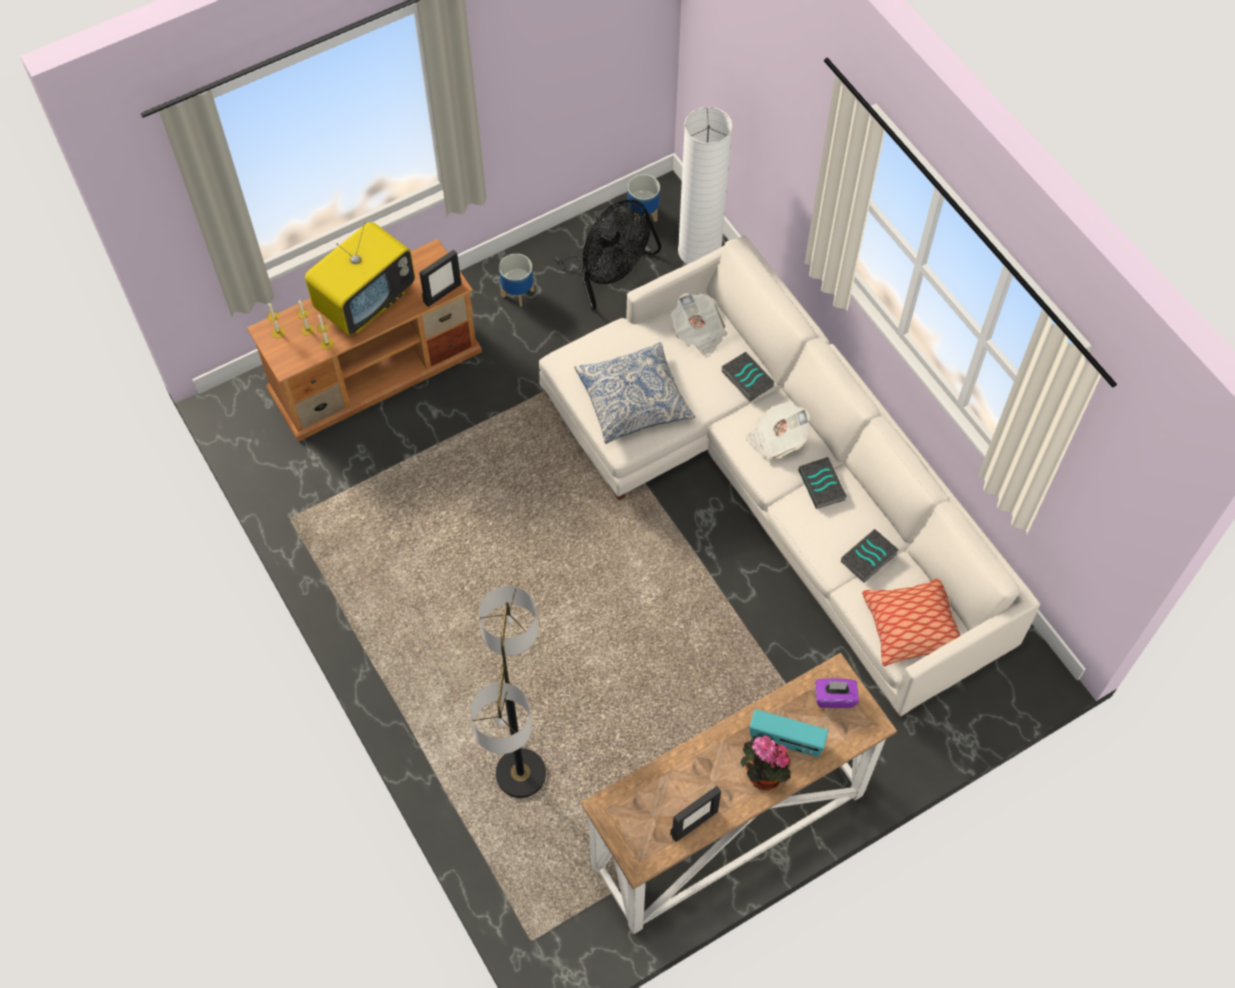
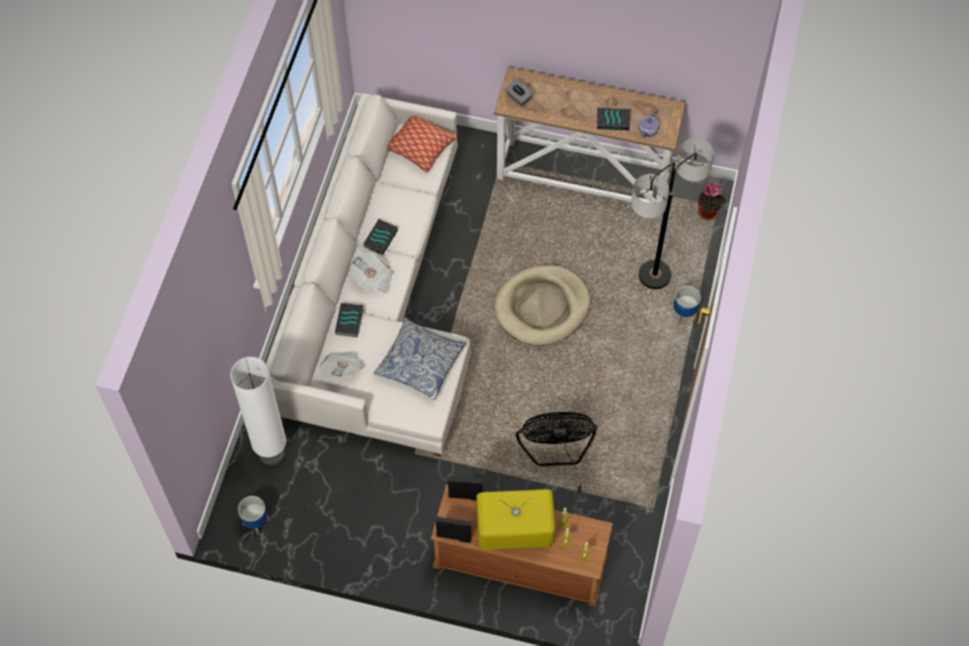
camera: 135 degrees left, 0 degrees up
(518, 293) = (386, 536): planter -> planter (684, 313)
(604, 624) = (542, 307): none -> beige dog bed
(607, 274) = (322, 501): black fan -> black fan (559, 454)
(637, 797) = (648, 131): none -> teapot
(694, 823) = (634, 103): picture frame -> picture frame (453, 537)
(761, 775) = (585, 96): potted plant -> potted plant (708, 213)
(785, 741) = (559, 100): radio -> none
(834, 698) = (518, 98): purple tissue box -> grey tissue box
(869, 559) = (402, 188): book -> book (613, 120)

